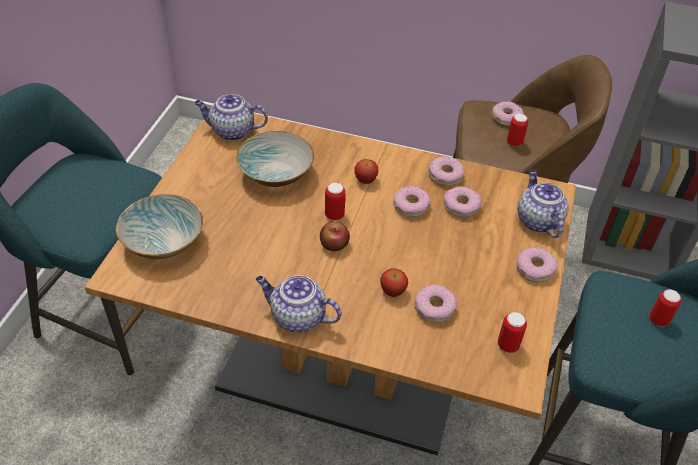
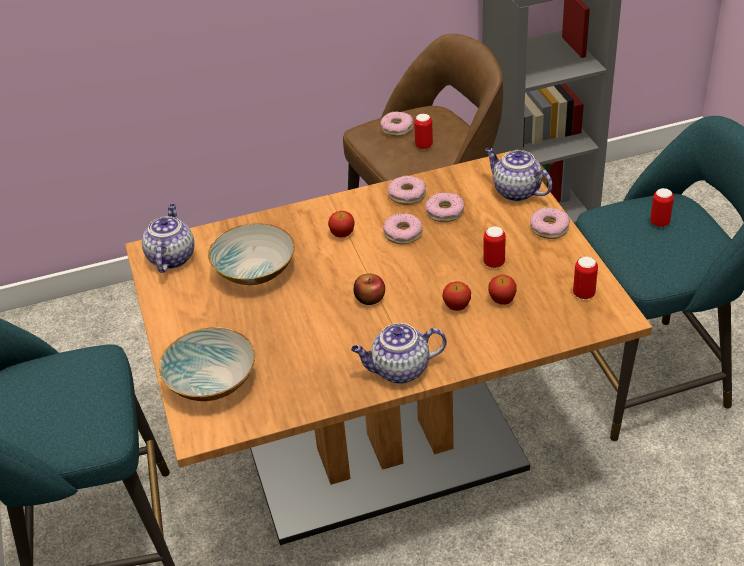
camera: 30 degrees left, 5 degrees down
(232, 131) = (171, 257): teapot -> teapot turned 120 degrees clockwise
(334, 215) = (345, 276): can -> can (494, 263)
(434, 308) = (502, 299): donut -> apple

